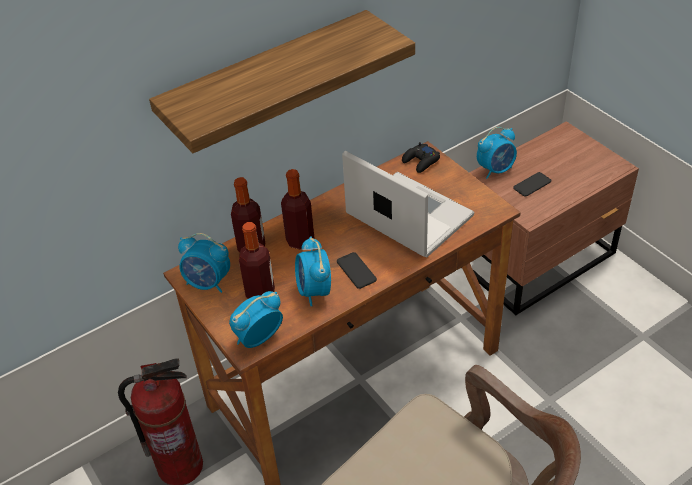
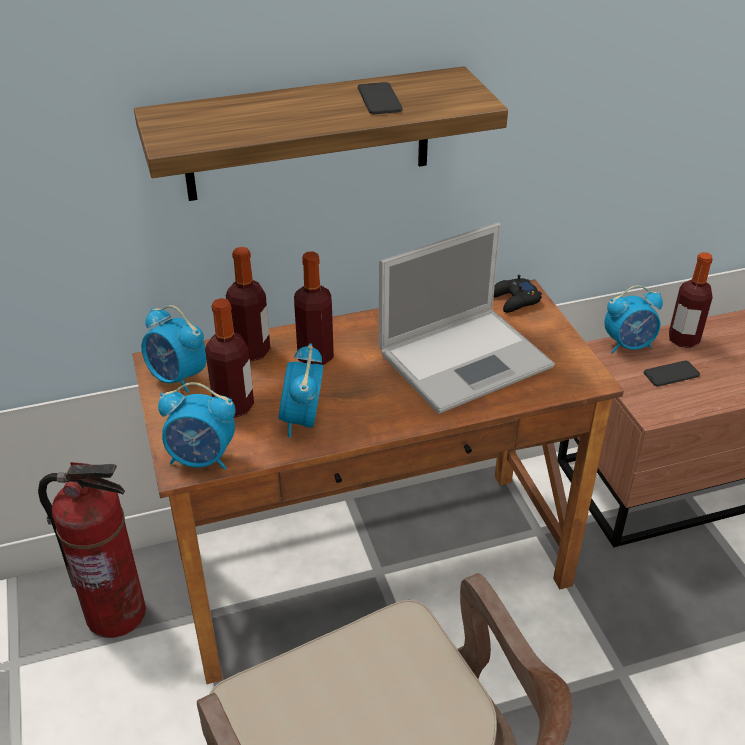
camera: 15 degrees right, 5 degrees down
(258, 338) = (202, 459): alarm clock -> alarm clock turned 150 degrees counterclockwise
(356, 271) = (368, 409): phone -> phone (379, 99)
(407, 215) = (467, 358): laptop -> laptop turned 90 degrees clockwise
(531, 156) = (683, 339): none -> bottle

